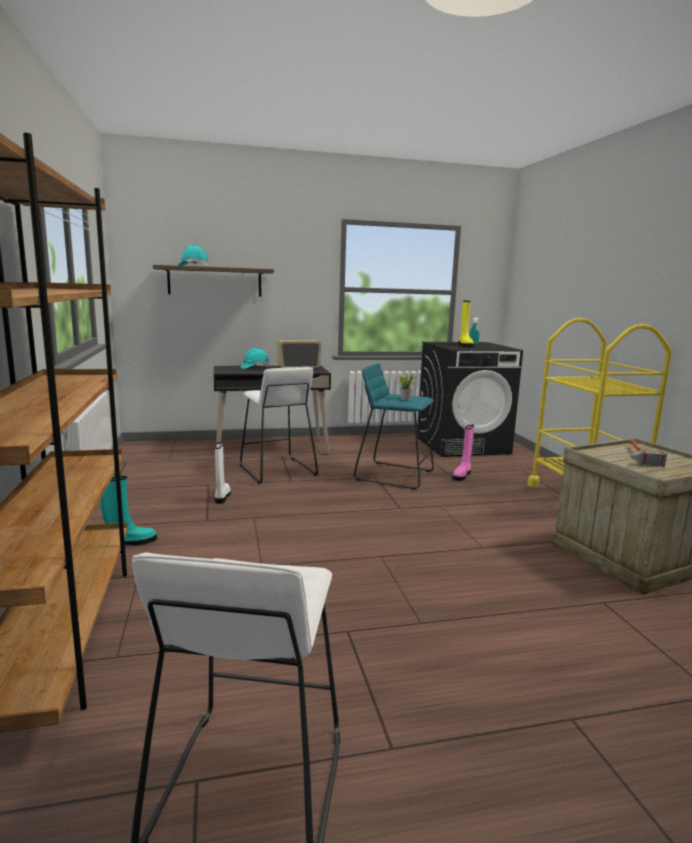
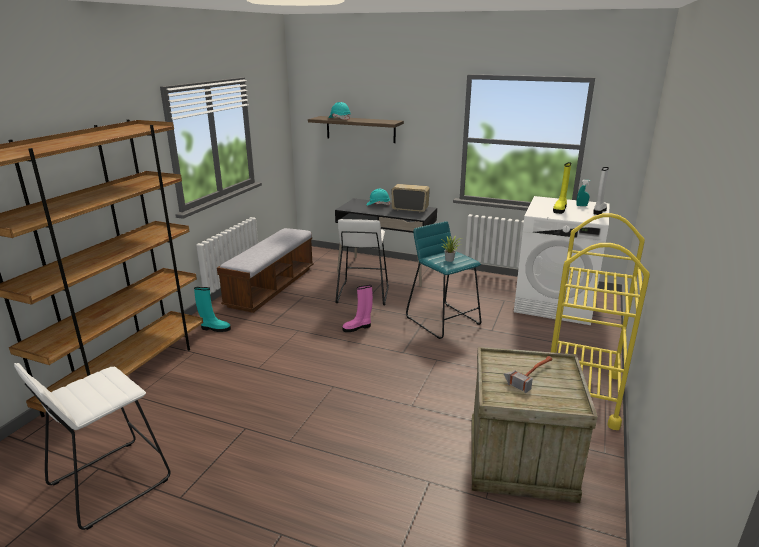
camera: 35 degrees right, 10 degrees up
(149, 485) = (271, 287): none -> bench
(222, 497) = (300, 308): white boot -> white boot (599, 211)
(462, 445) = (555, 304): black washing machine -> white washing machine
(462, 475) = (501, 336): pink boot -> pink boot (357, 327)

